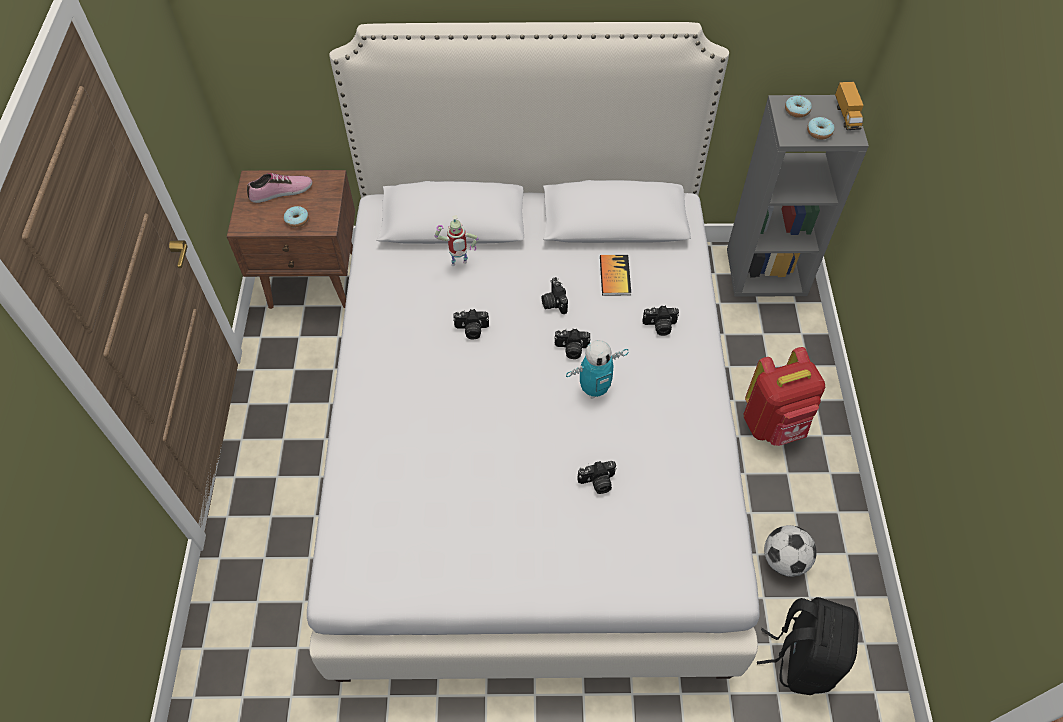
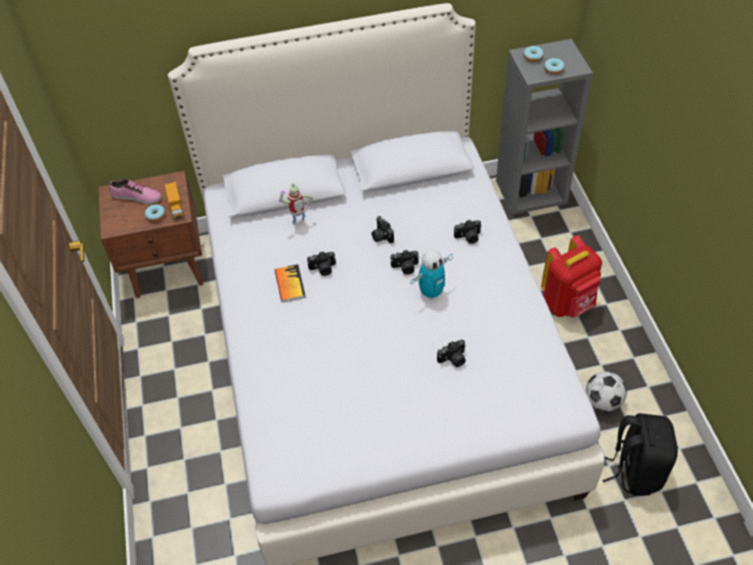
camera: 10 degrees left, 5 degrees down
(281, 192) = (136, 197): shoe -> shoe turned 45 degrees clockwise
(615, 276) = (423, 207): book -> book (290, 284)
(846, 115) = (570, 54): toy truck -> toy truck (176, 207)

